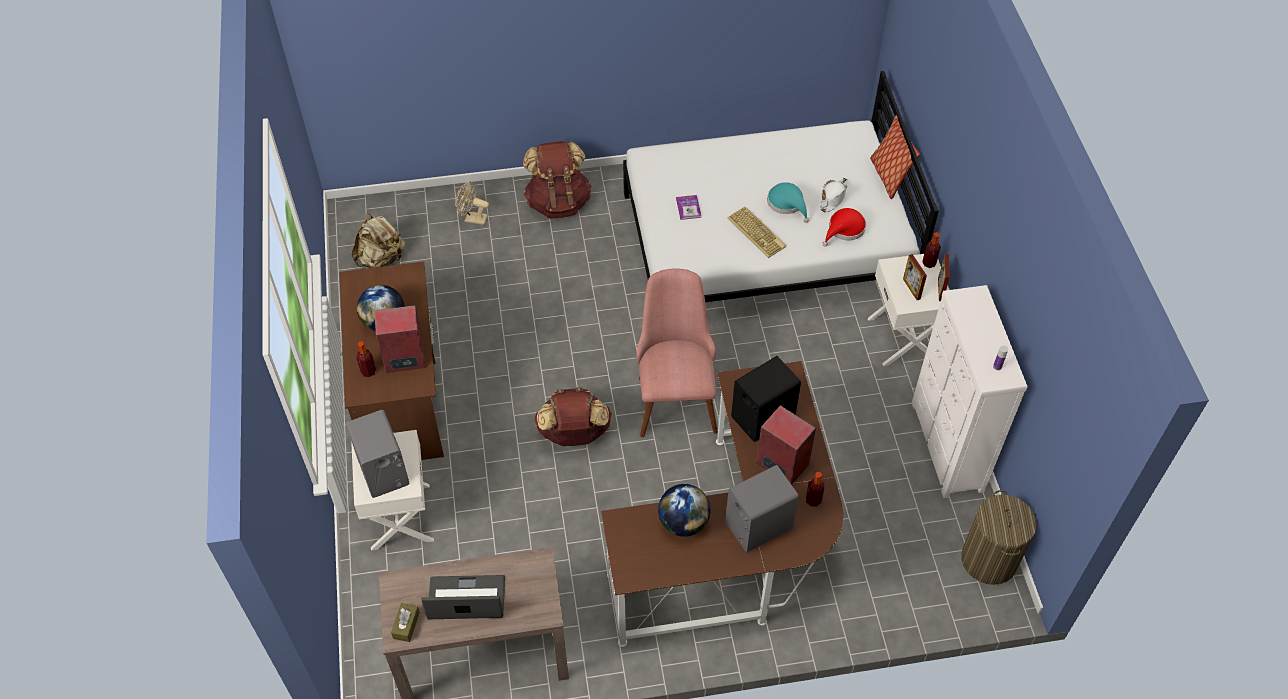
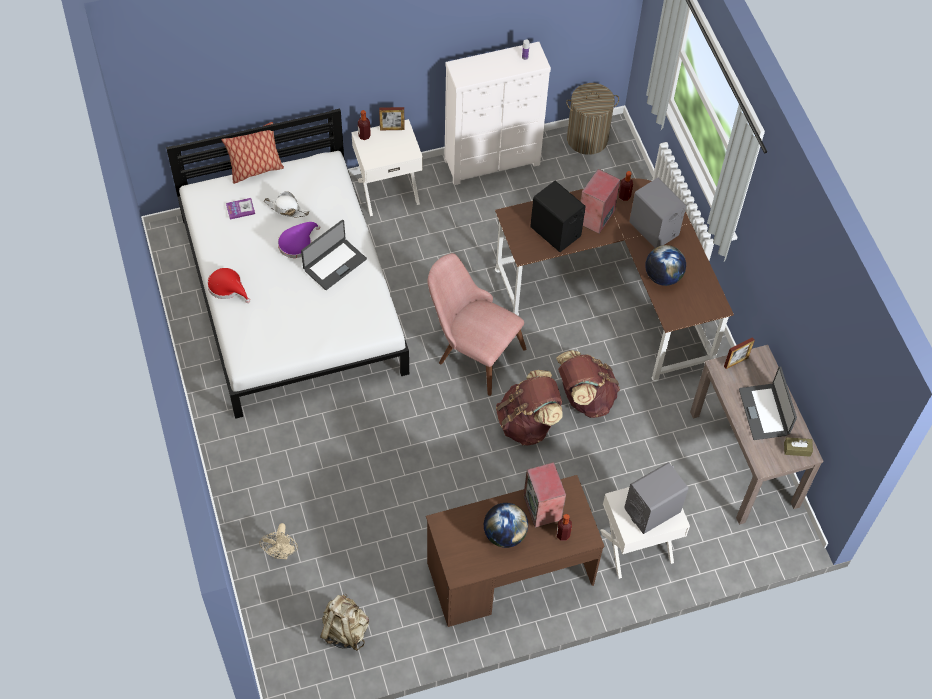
camera: 100 degrees left, 5 degrees up
(558, 202) = (252, 475): brown backpack -> brown backpack (584, 397)
(675, 394) = (472, 351): pink chair -> pink chair turned 45 degrees clockwise
(688, 208) = (309, 320): book -> book (240, 209)
(757, 232) = (334, 264): keyboard -> laptop
(787, 203) = (297, 243): turquoise hat -> purple hat
(844, 229) = (324, 199): red hat -> red hat (227, 287)
(911, 289) = (394, 147): picture frame -> picture frame (736, 362)

